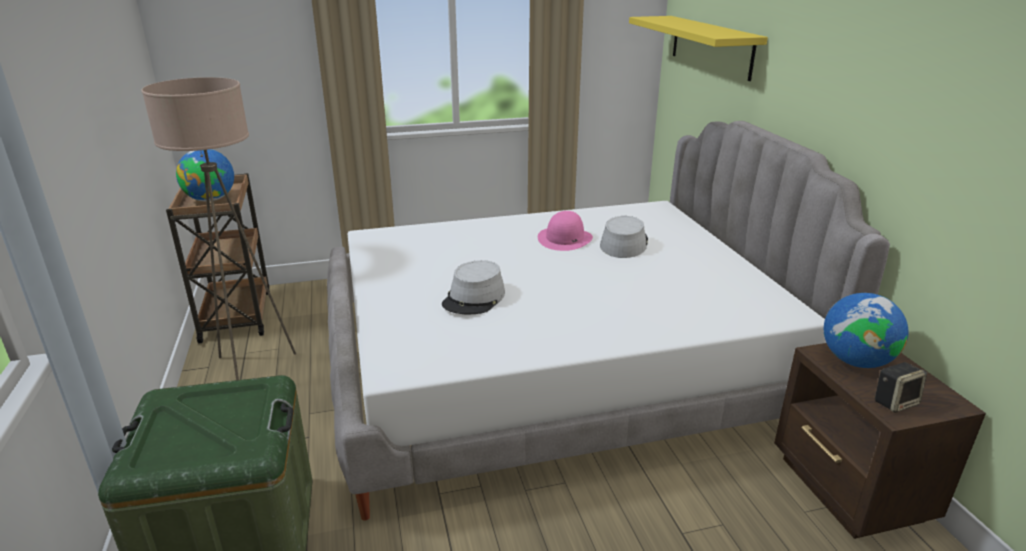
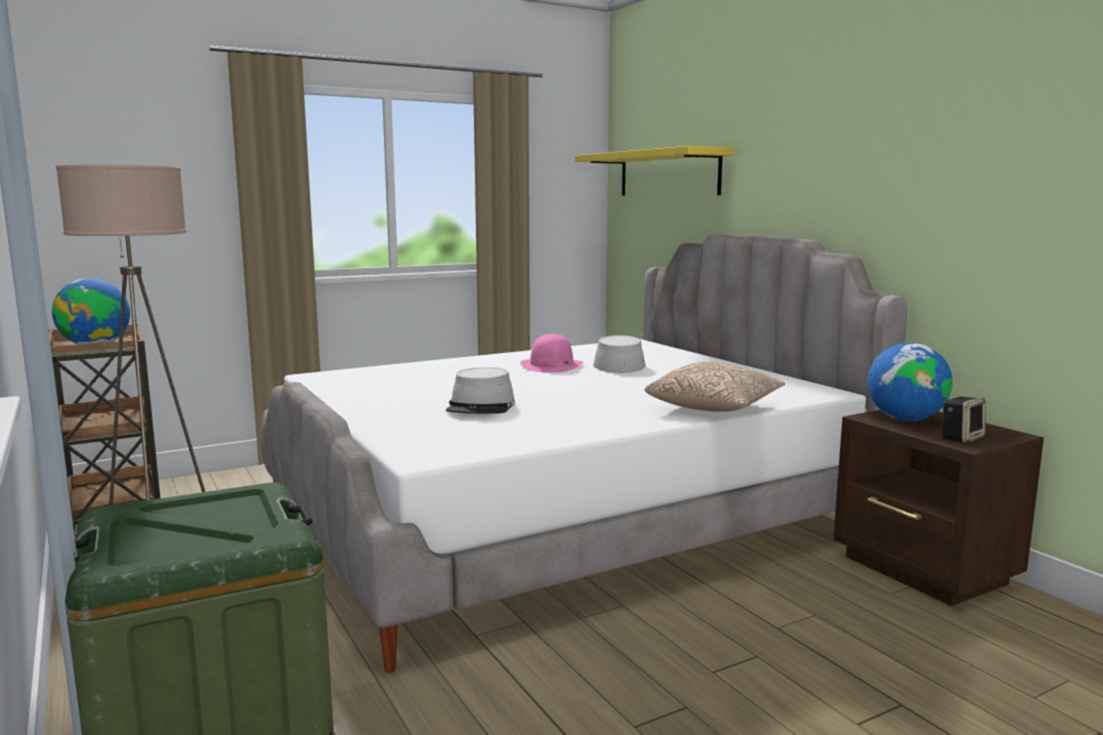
camera: 15 degrees left, 15 degrees down
(671, 327) = (714, 408): none -> pillow

